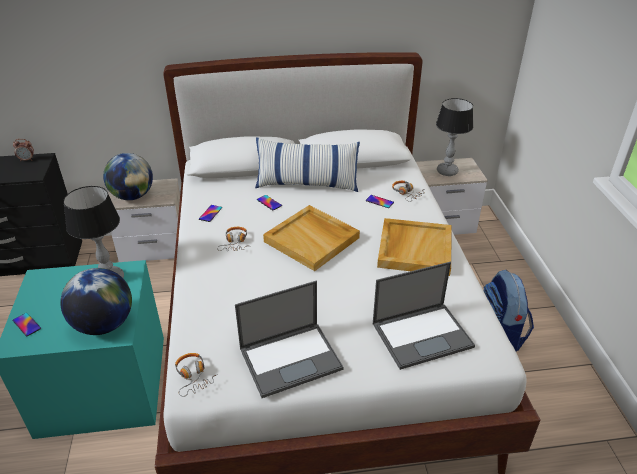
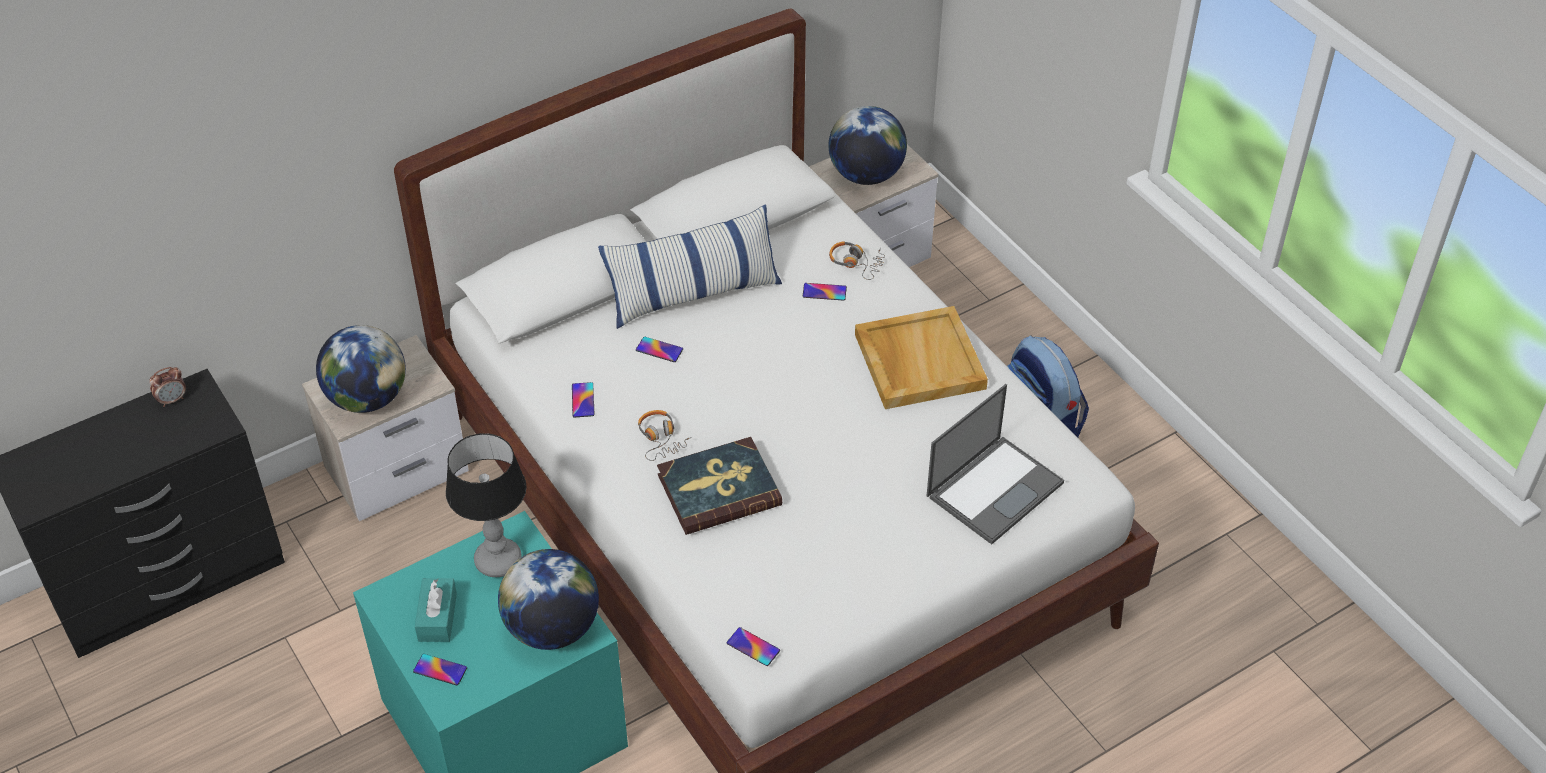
camera: 25 degrees left, 10 degrees up
(53, 296) = (437, 617): none -> turquoise tissue box
(193, 376) = (753, 647): headphones -> phone
(245, 277) = (718, 489): none -> book
(291, 358) = (857, 579): laptop -> none
(312, 240) = (769, 395): beige tray -> none
(446, 171) = (866, 175): table lamp -> globe

